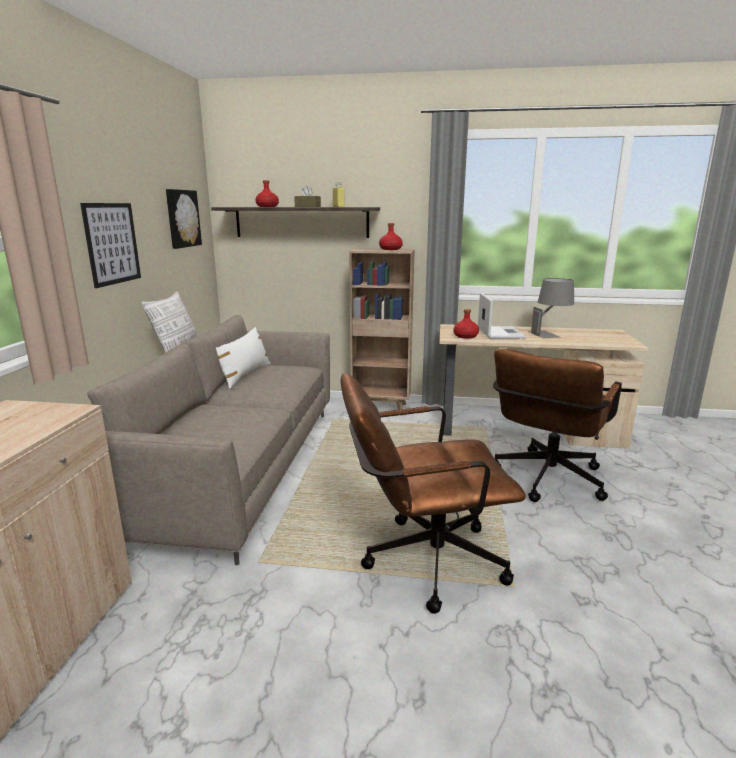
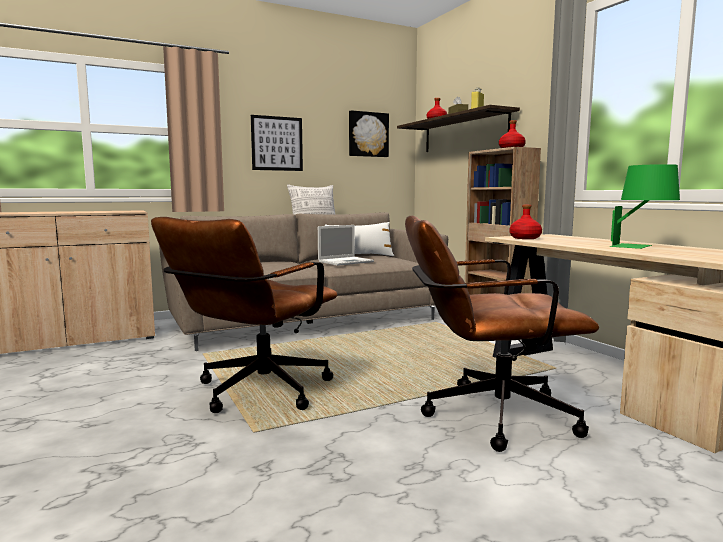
camera: 55 degrees right, 10 degrees down
(422, 561) = (255, 393): brown office chair -> brown office chair turned 105 degrees counterclockwise
(500, 333) = (578, 240): laptop -> laptop (346, 261)
(550, 334) = (642, 246): grey table lamp -> green table lamp

